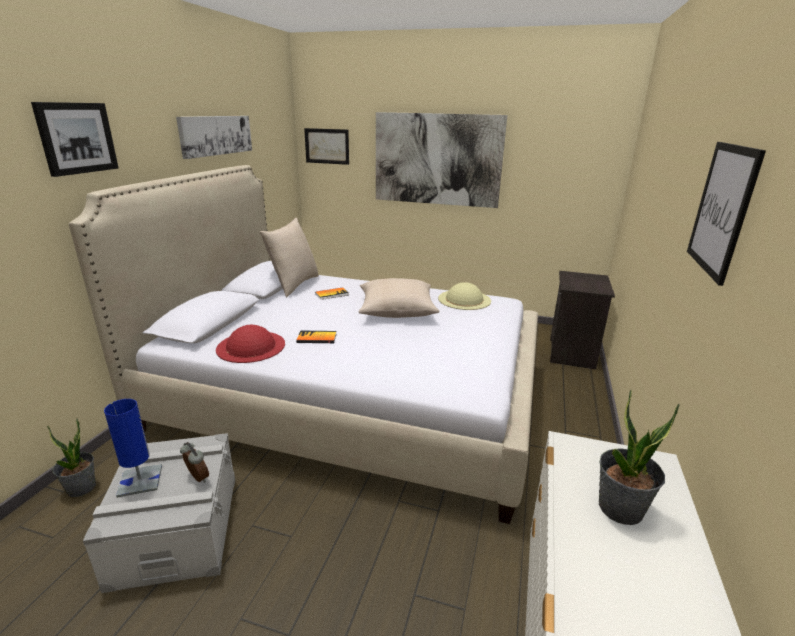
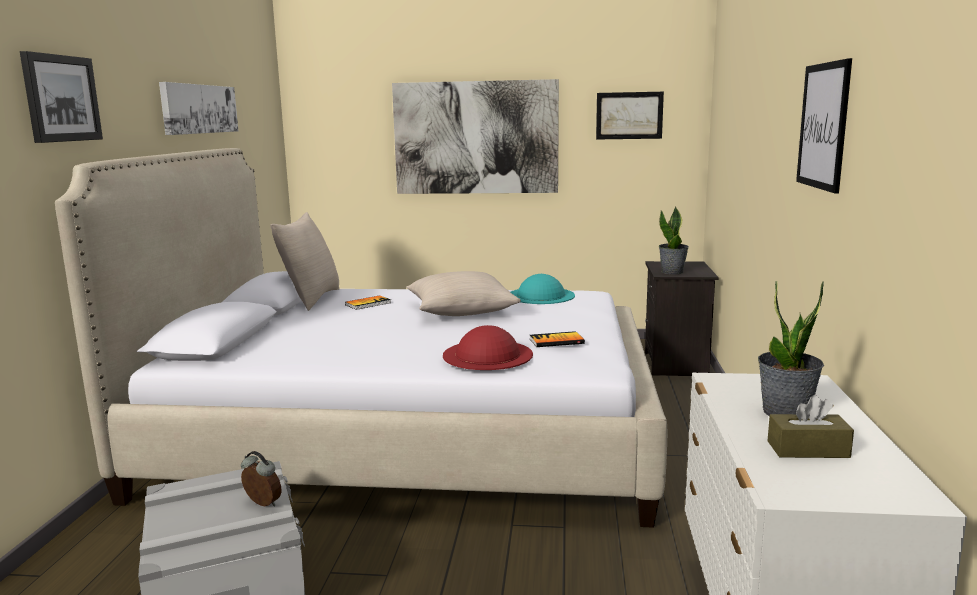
camera: 10 degrees left, 10 degrees down
(81, 488) = (65, 568): potted plant -> potted plant (672, 272)
(140, 481) = (185, 516): blue table lamp -> none
(251, 346) = (290, 356): red hat -> red hat (487, 354)
(316, 338) = (373, 341): book -> book (556, 341)
(327, 146) = (326, 129): picture -> picture (629, 115)
(464, 299) = (541, 295): beige hat -> turquoise hat
(627, 576) = (808, 449): none -> brown tissue box

